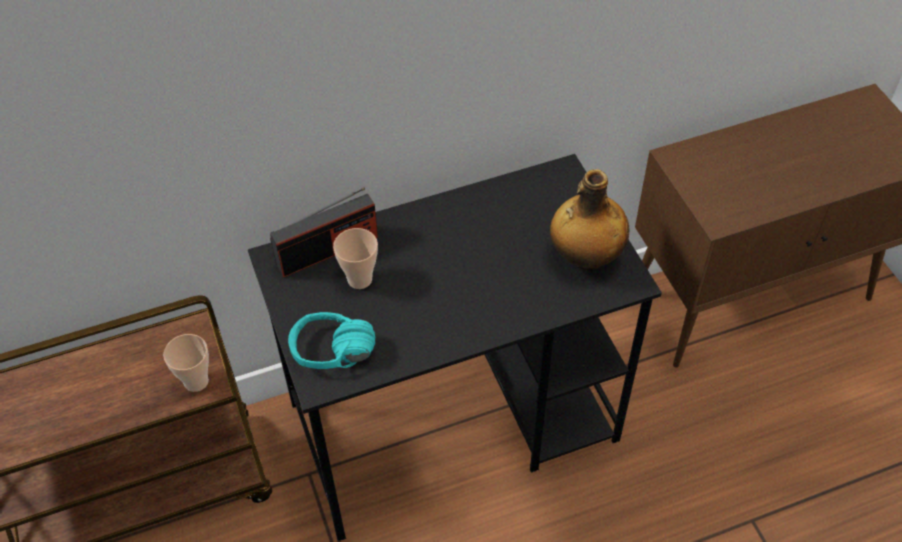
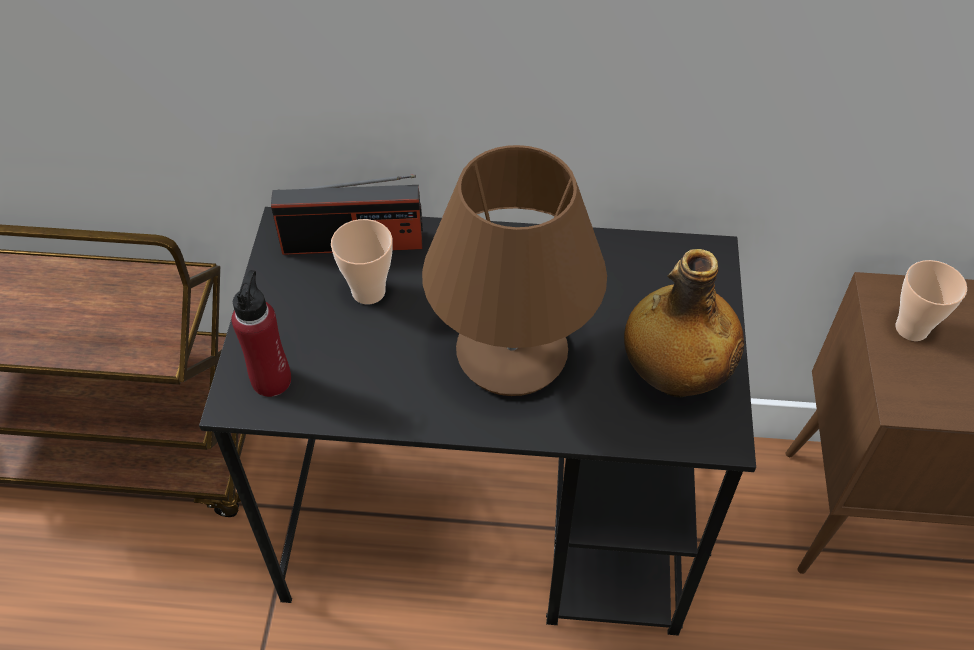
camera: 25 degrees right, 0 degrees up
(196, 381) = (148, 343): cup -> cup (911, 328)
(332, 362) = (271, 380): turquoise headphones -> red bottle
(477, 282) = (510, 353): none -> brown table lamp

